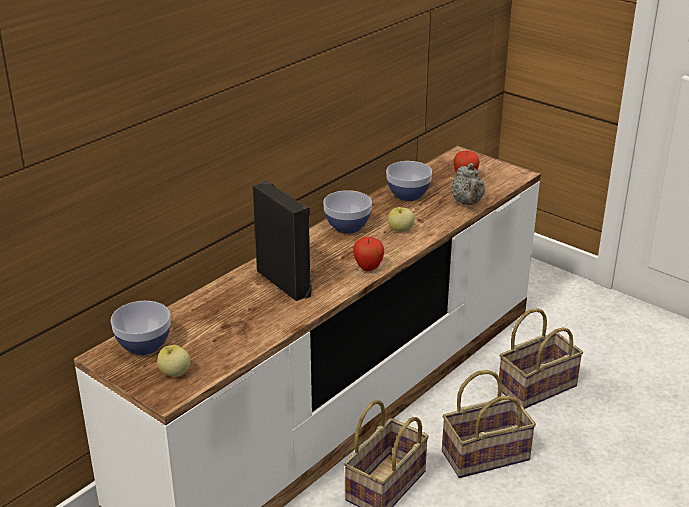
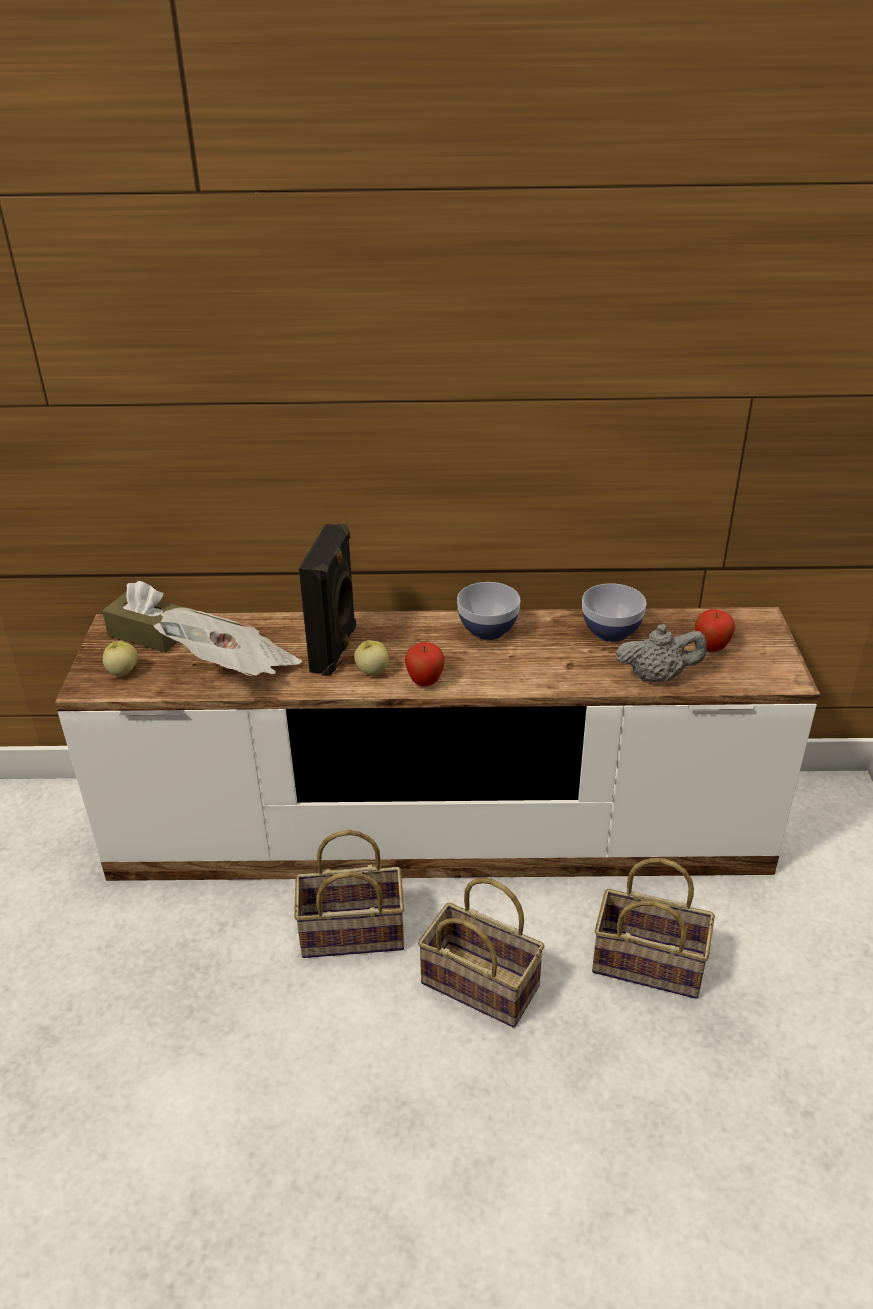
camera: 50 degrees right, 5 degrees up
(144, 345) = (148, 634): bowl -> brown tissue box
(248, 328) = (234, 671): none -> newspaper
(400, 230) = (529, 663): apple -> apple (372, 671)
(467, 203) = (657, 677): grey teapot -> grey teapot turned 135 degrees counterclockwise

